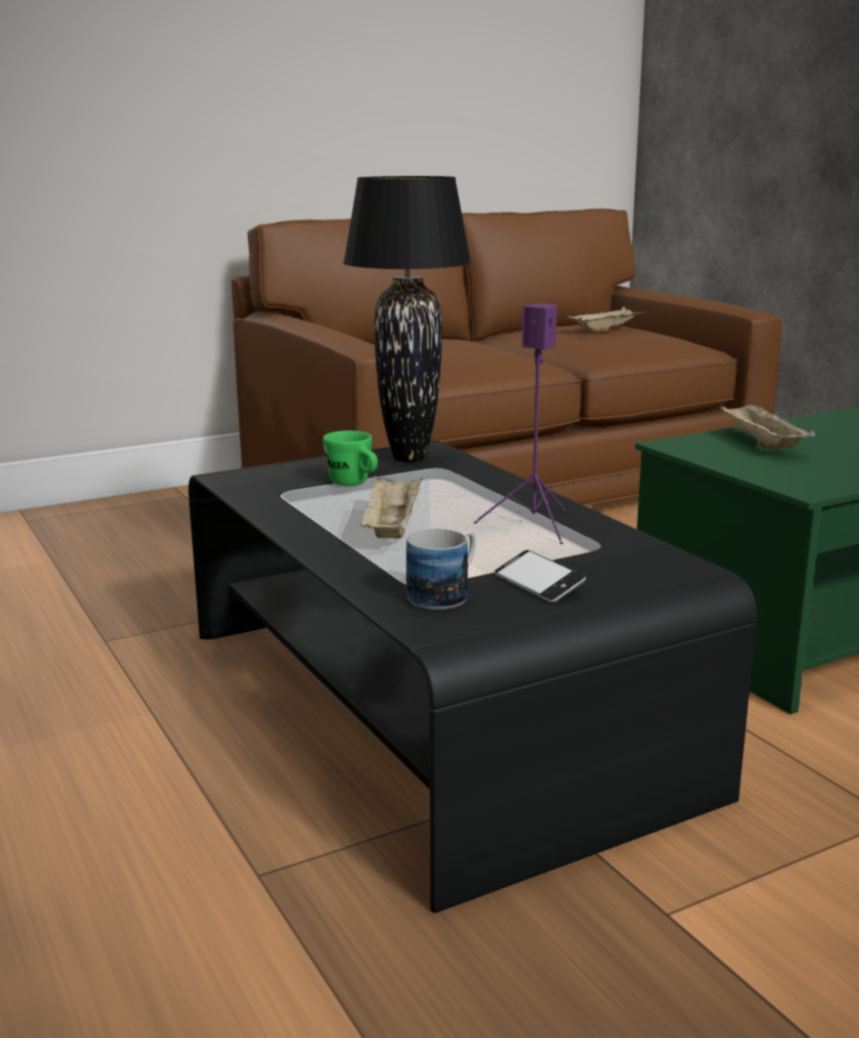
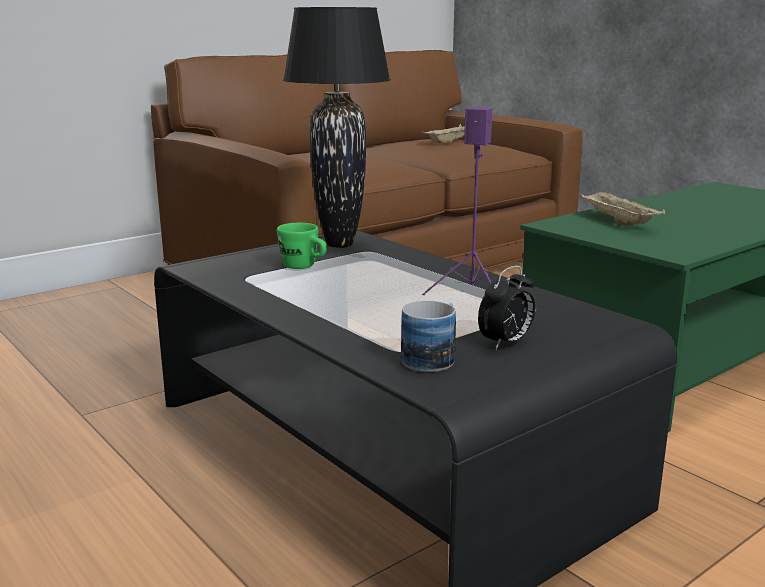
camera: 10 degrees left, 0 degrees up
(391, 528) = (356, 303): beige tray -> none
(538, 584) = (506, 343): phone -> alarm clock

